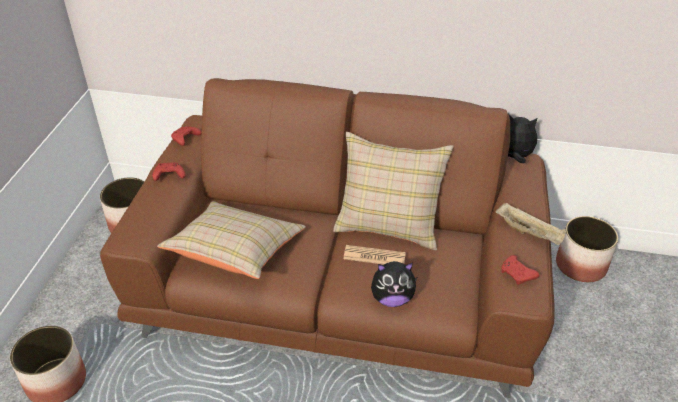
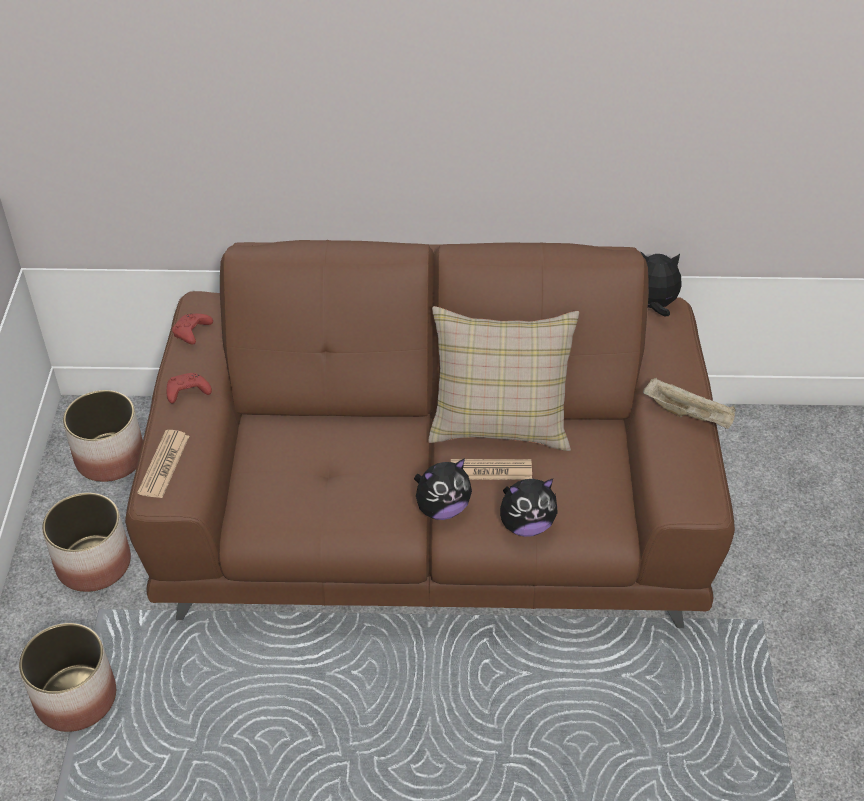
camera: 10 degrees left, 5 degrees up
(136, 220) = (164, 464): none -> newspaper
(236, 253) = (305, 491): beige pillow -> none
(332, 278) = (442, 508): none -> plush toy
(517, 275) = (683, 474): red game controller -> none
(581, 265) = (750, 435): planter -> planter (94, 563)

